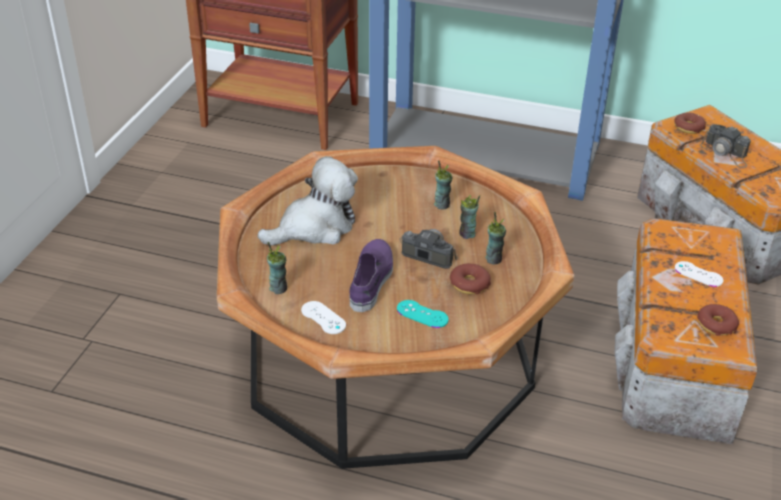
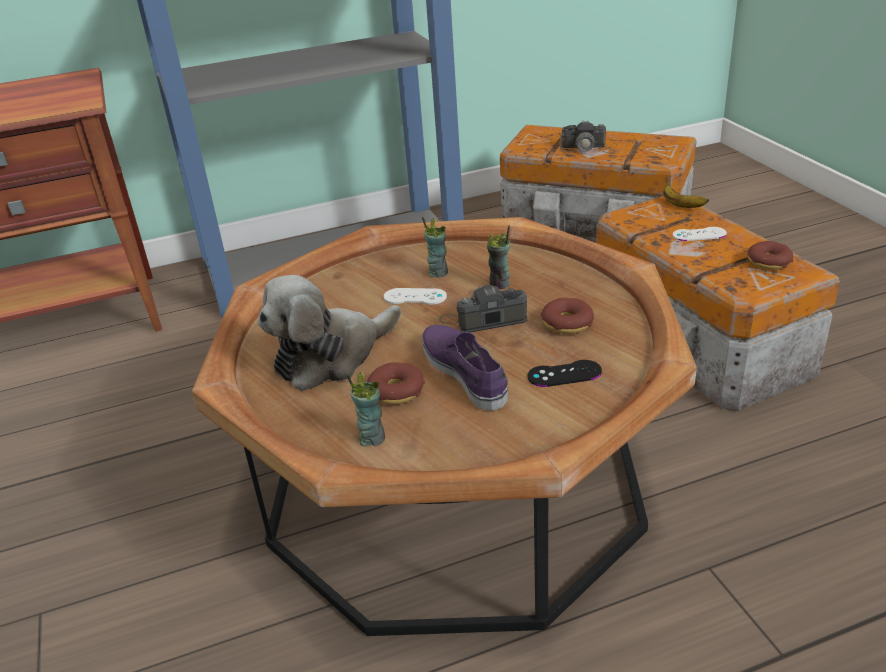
camera: 35 degrees left, 5 degrees down
(315, 227) = (331, 357): plush toy -> plush toy turned 150 degrees counterclockwise
(323, 318) = (467, 438): white game controller -> white game controller (415, 297)
(422, 314) = (564, 374): turquoise game controller -> black game controller
(493, 259) = (555, 291): cup -> none
(688, 128) = (535, 144): donut -> donut (396, 391)
(723, 243) = (681, 205): none -> banana

